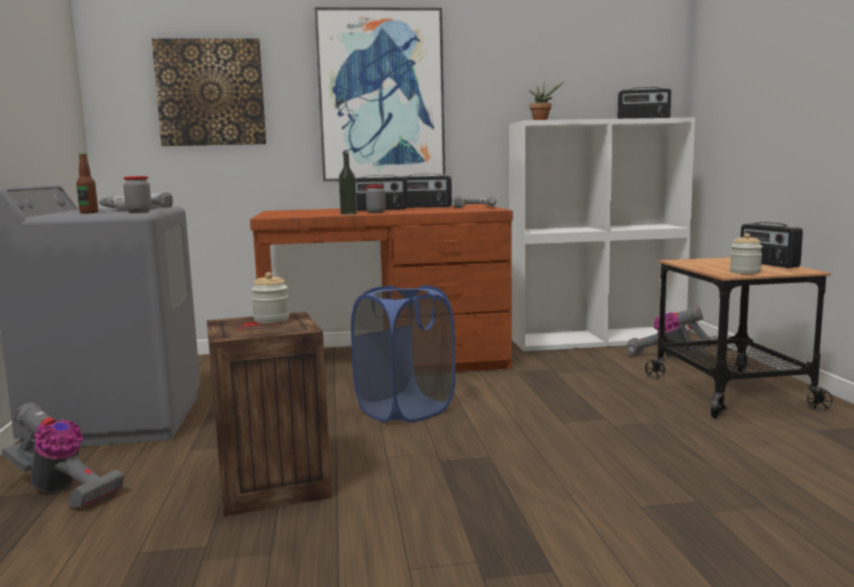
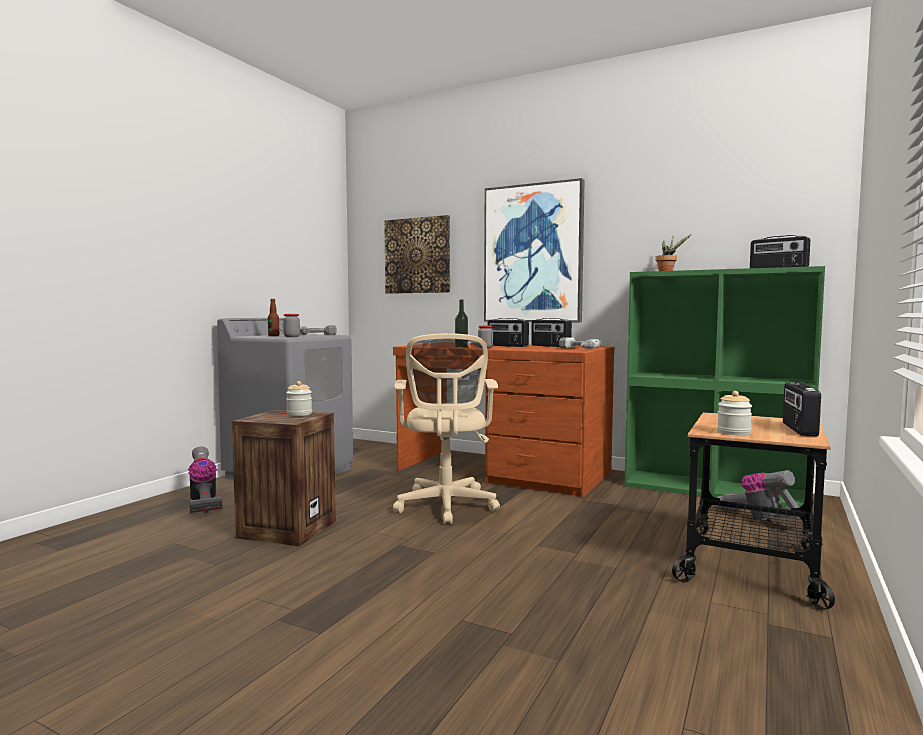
camera: 35 degrees right, 5 degrees down
(405, 410) = (446, 507): blue laundry basket -> beige office chair
(596, 339) = (715, 490): white bookcase -> green bookcase

